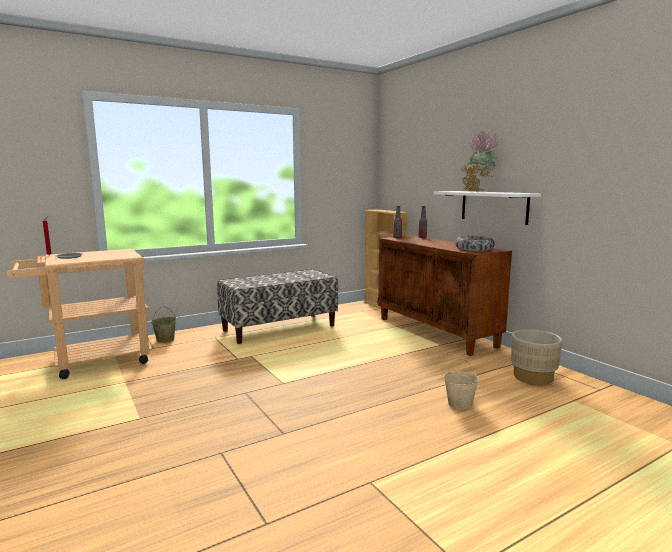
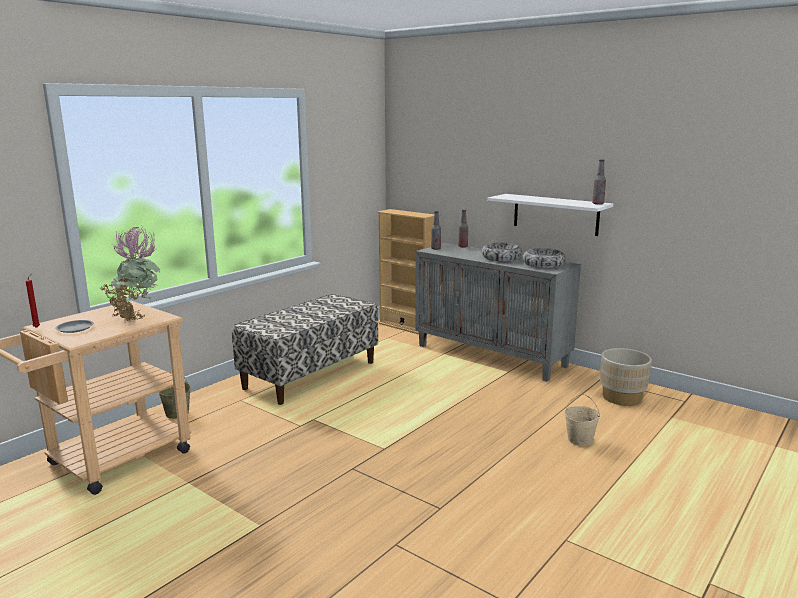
camera: 20 degrees left, 5 degrees up
(436, 332) = (492, 356): brown cabinet -> grey cabinet
(443, 244) = (501, 258): none -> bowl
(477, 191) = (540, 199): potted plant -> potted plant (136, 316)
(524, 193) = (598, 204): none -> bottle

